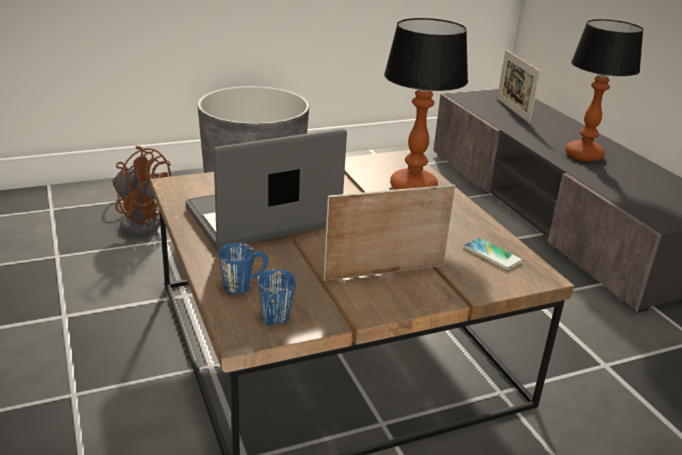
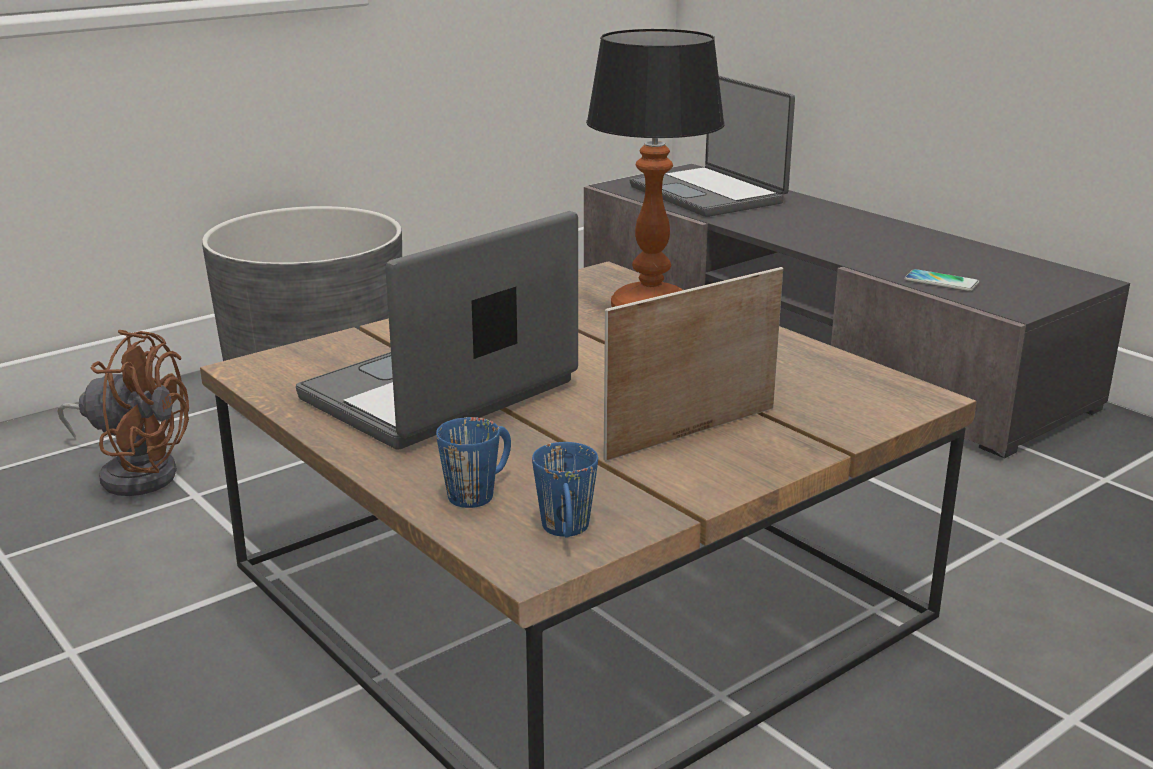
camera: 15 degrees left, 5 degrees down
(492, 254) = (833, 381): phone -> phone (941, 282)
(513, 110) = (709, 194): picture frame -> laptop
(583, 155) = (852, 240): table lamp -> none

